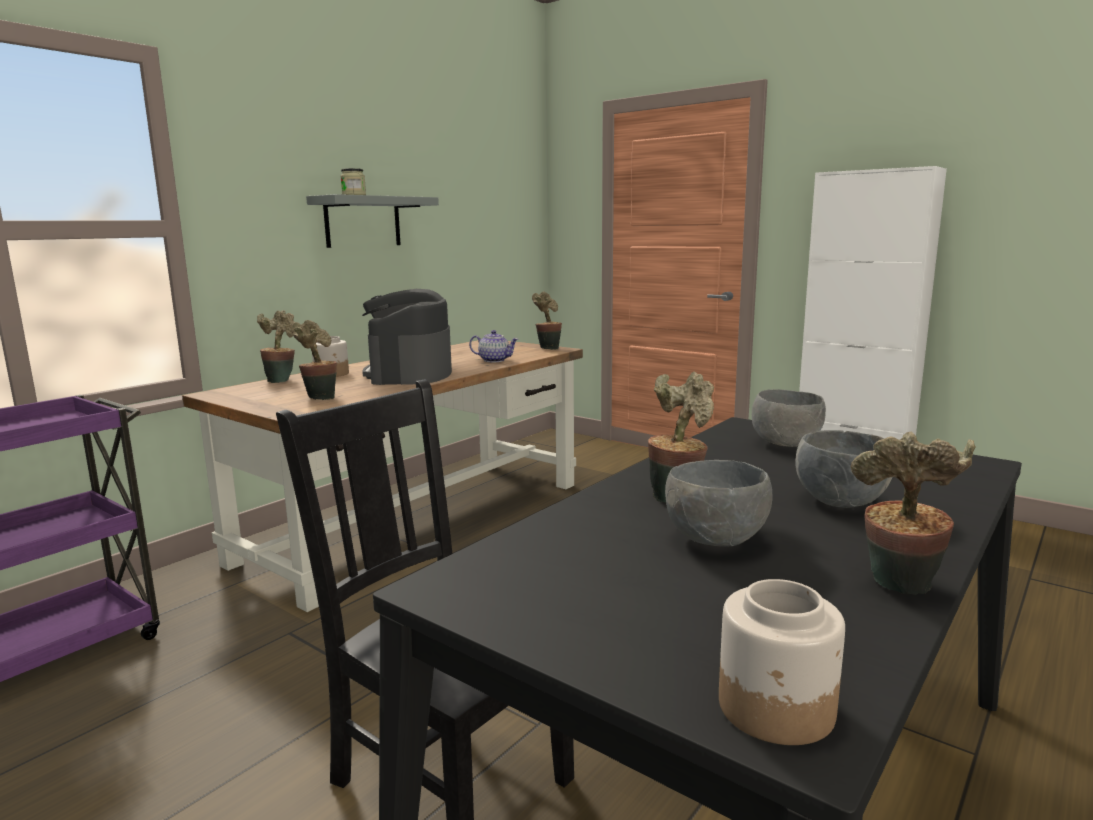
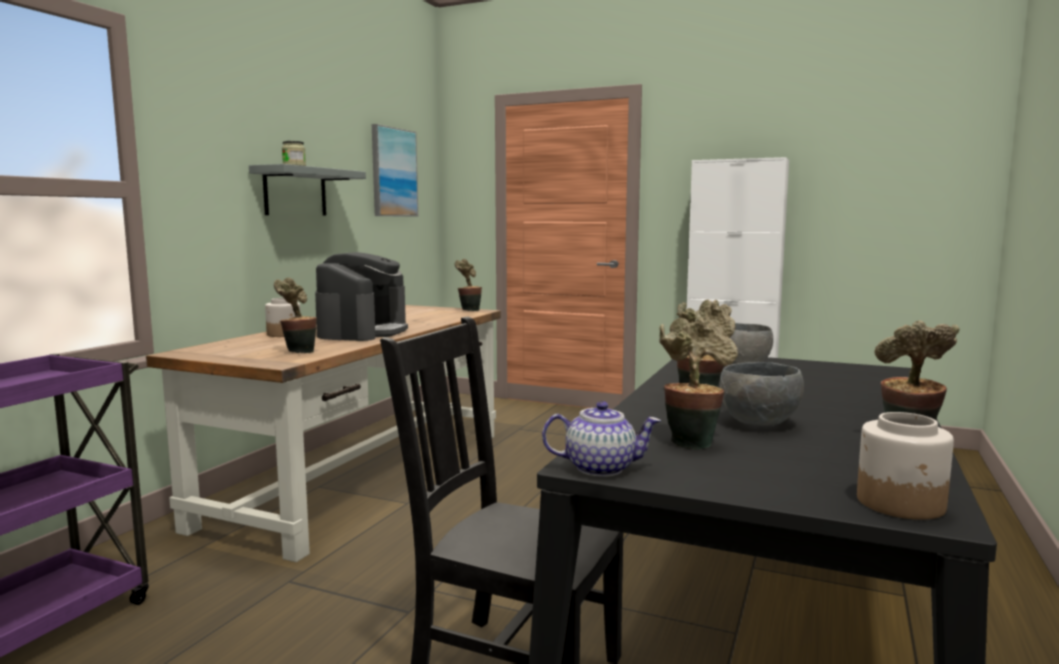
camera: 15 degrees left, 5 degrees down
(281, 380) = (238, 340): potted plant -> potted plant (691, 441)
(409, 374) = (363, 332): coffee machine -> coffee machine turned 150 degrees counterclockwise
(485, 194) = (393, 172): none -> picture
(494, 360) = (431, 320): teapot -> teapot (601, 468)
(839, 501) = (818, 396): grey bowl -> none

